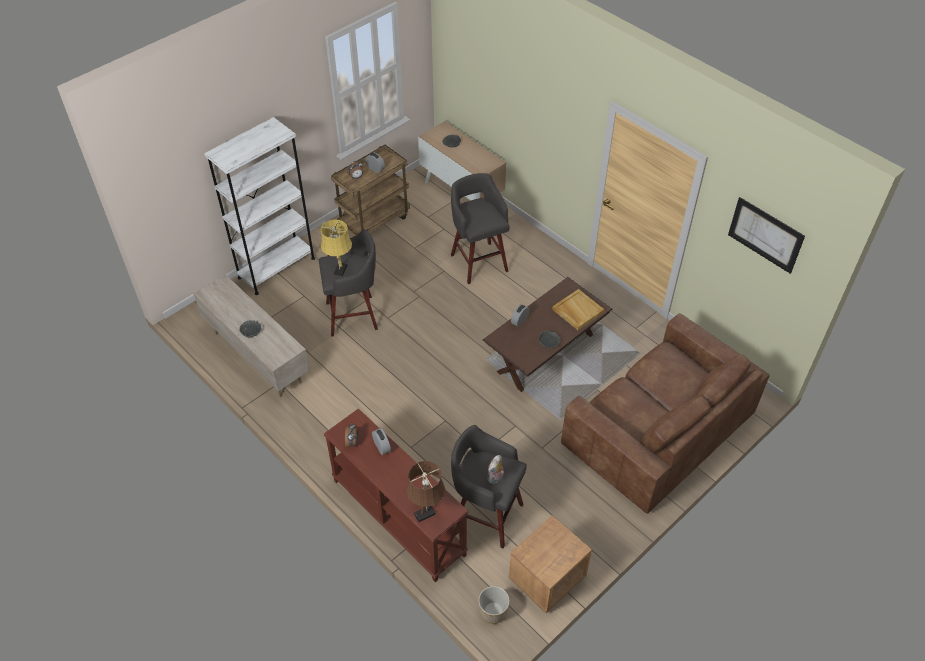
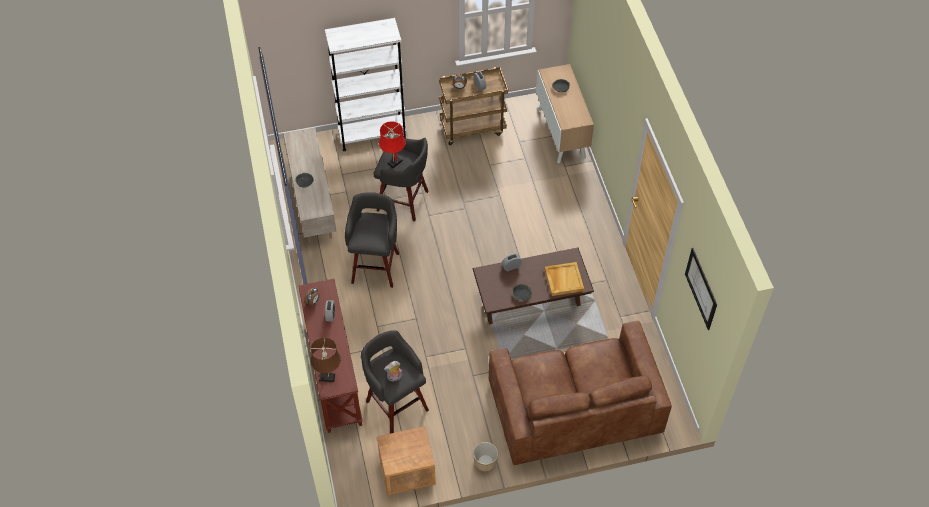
camera: 30 degrees right, 5 degrees up
(340, 271) = (393, 163): yellow table lamp -> red table lamp
(478, 261) = (533, 200): grey stool -> grey stool (375, 266)
(493, 612) = (353, 474): planter -> planter (485, 462)

